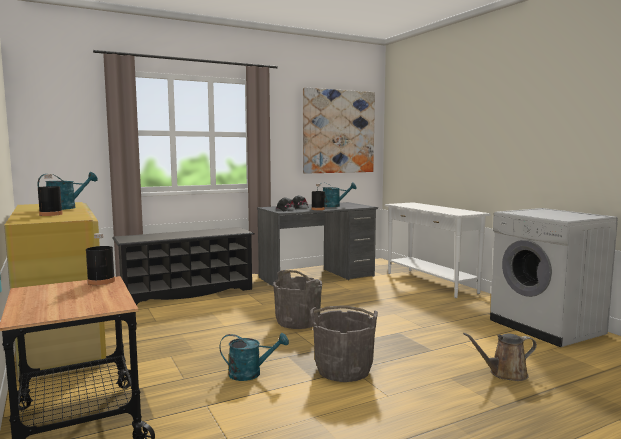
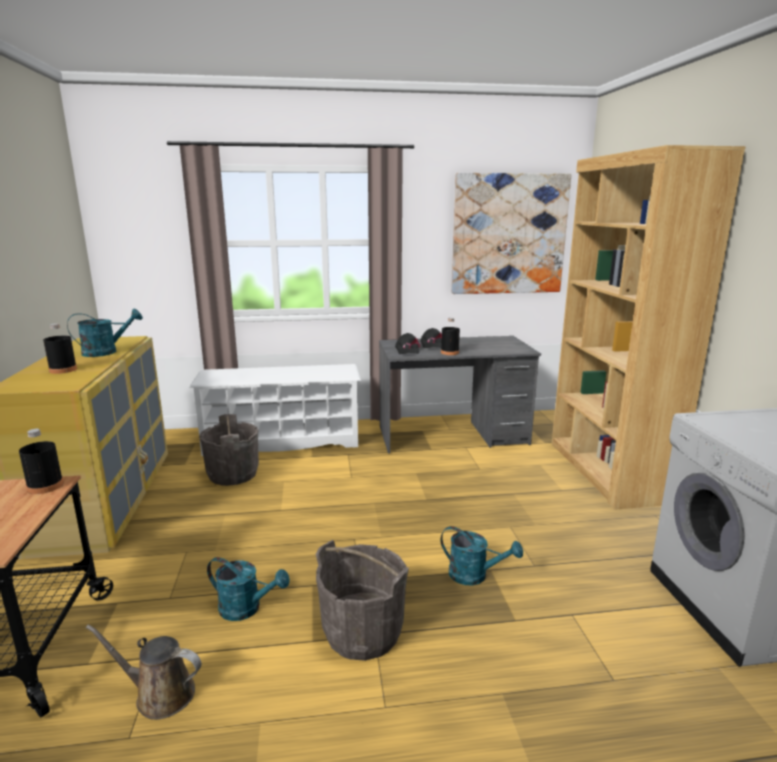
camera: 20 degrees right, 10 degrees up
(187, 292) = (282, 441): black shoe rack -> white shoe rack
(298, 321) = (371, 518): grey bucket -> grey bucket (233, 474)
(334, 206) = (481, 345): turquoise watering can -> turquoise watering can (474, 575)
(431, 283) = (606, 471): white console table -> brown bookcase
(505, 374) = (598, 708): brown watering can -> brown watering can (160, 694)

